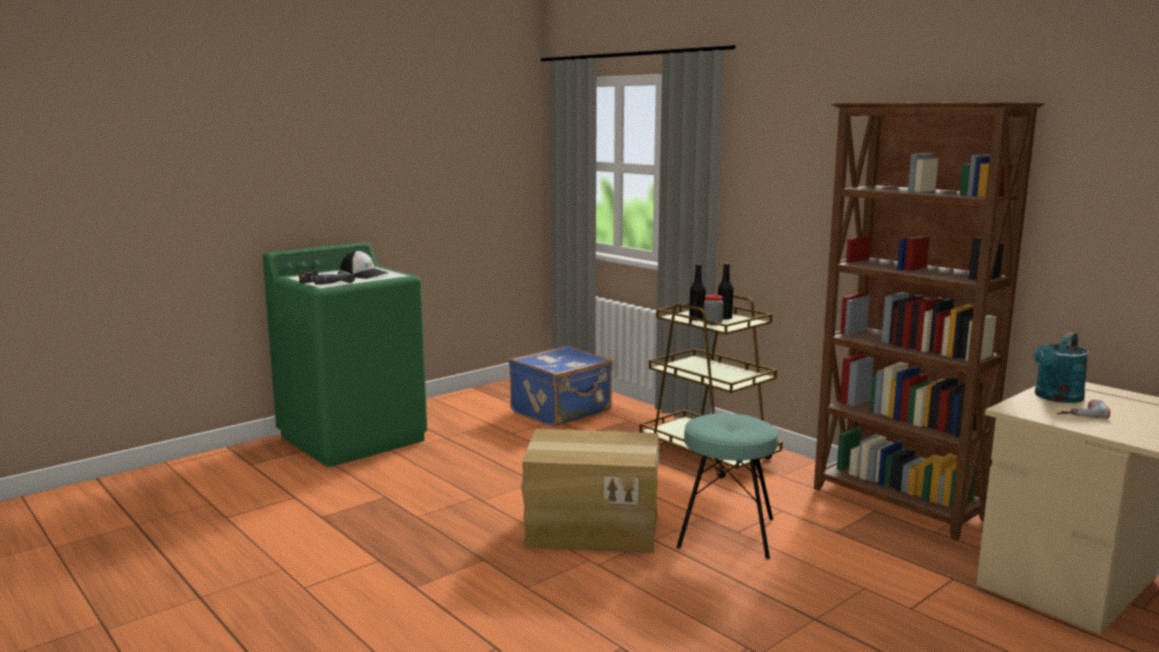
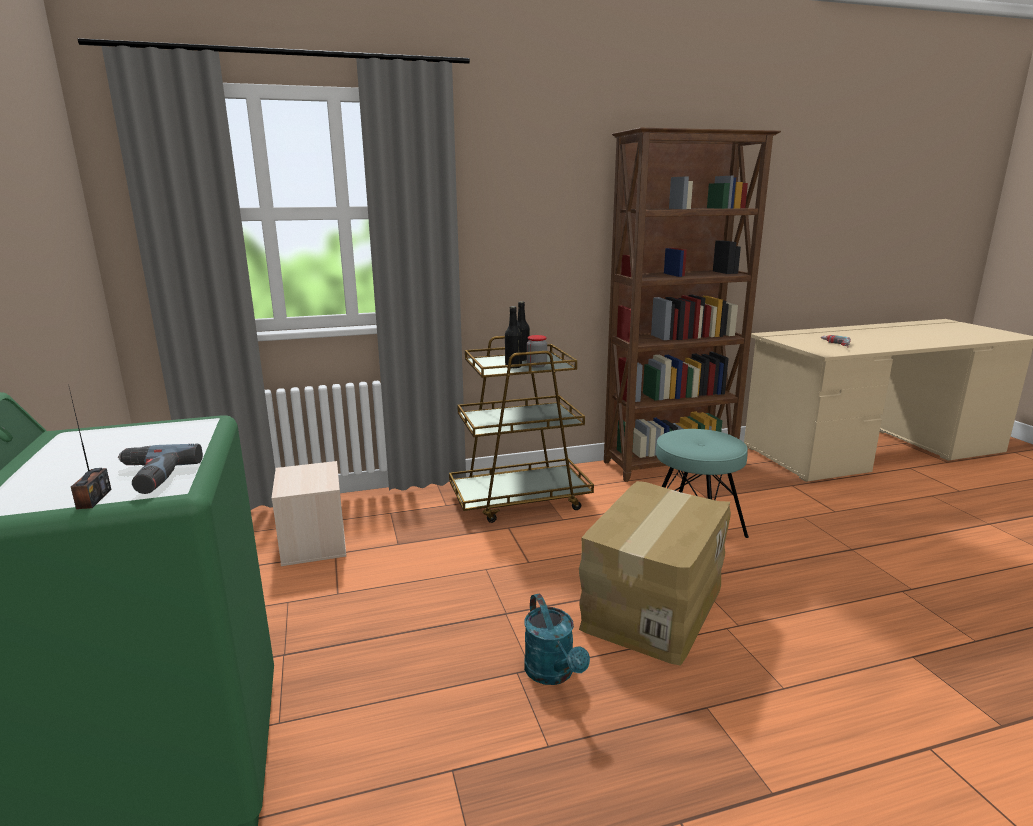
camera: 65 degrees left, 5 degrees up
(364, 274) = (133, 445): cap -> none
(562, 411) = (313, 542): blue suitcase -> beige storage box
(1056, 398) = (802, 342): turquoise watering can -> turquoise watering can (553, 674)

